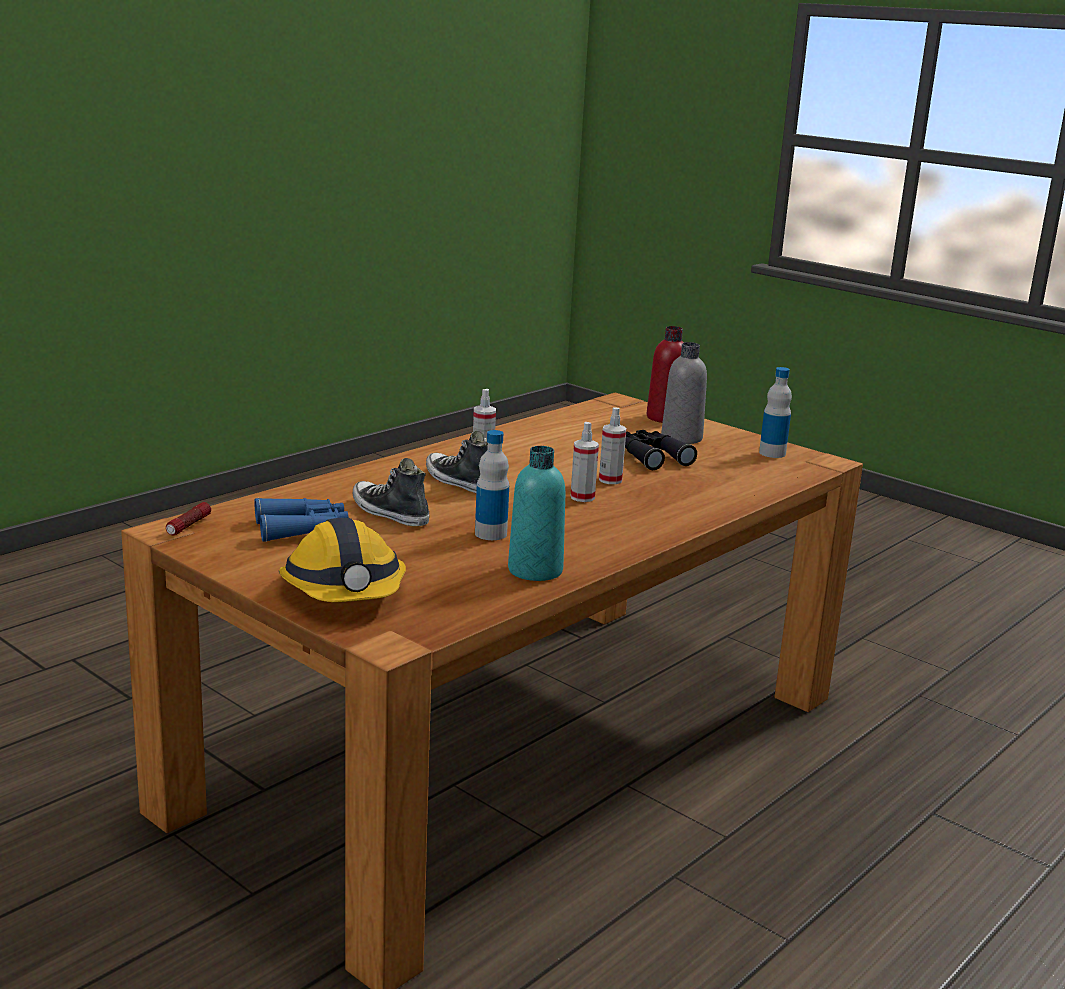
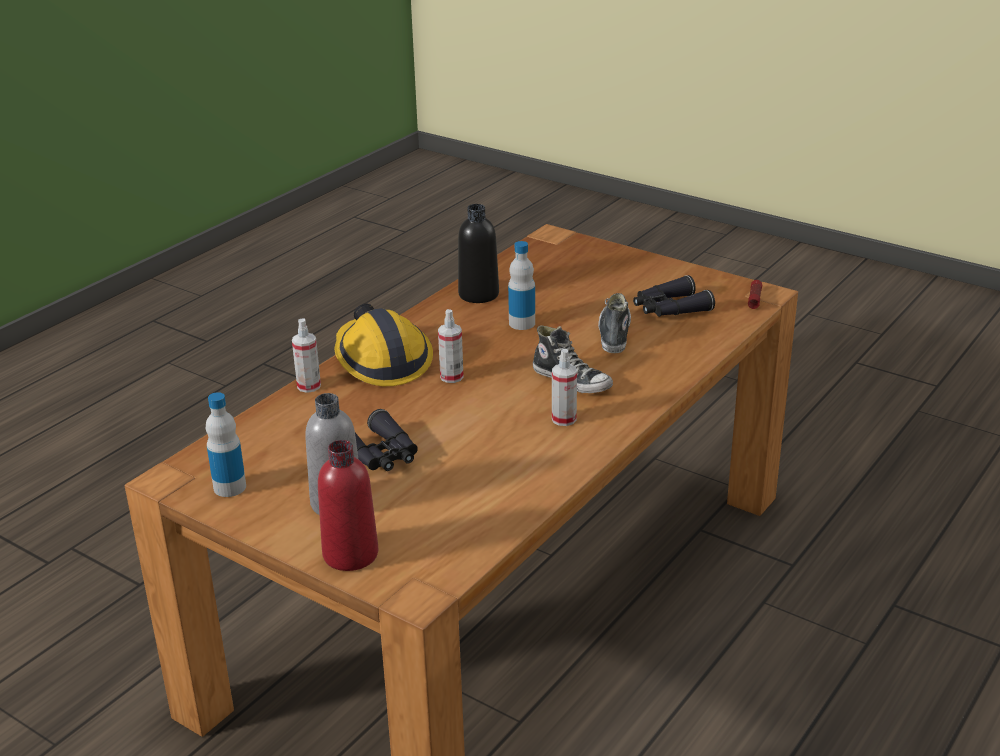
camera: 175 degrees right, 10 degrees up
(302, 529) = (669, 309): blue binoculars -> black binoculars
(344, 590) = (601, 264): hard hat -> hard hat (382, 360)
(389, 513) = (614, 334): shoe -> shoe turned 120 degrees counterclockwise
(535, 570) = (478, 294): turquoise bottle -> black bottle
(610, 480) = (425, 406): spray bottle -> spray bottle (309, 386)

